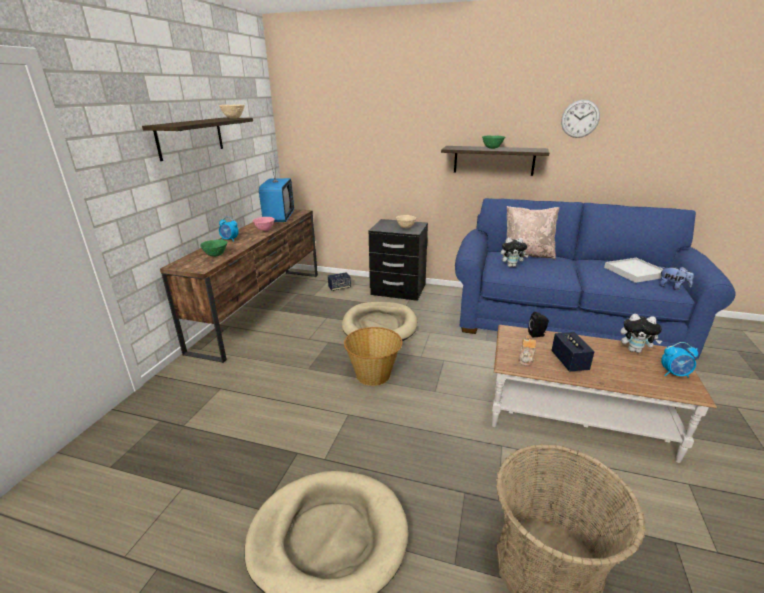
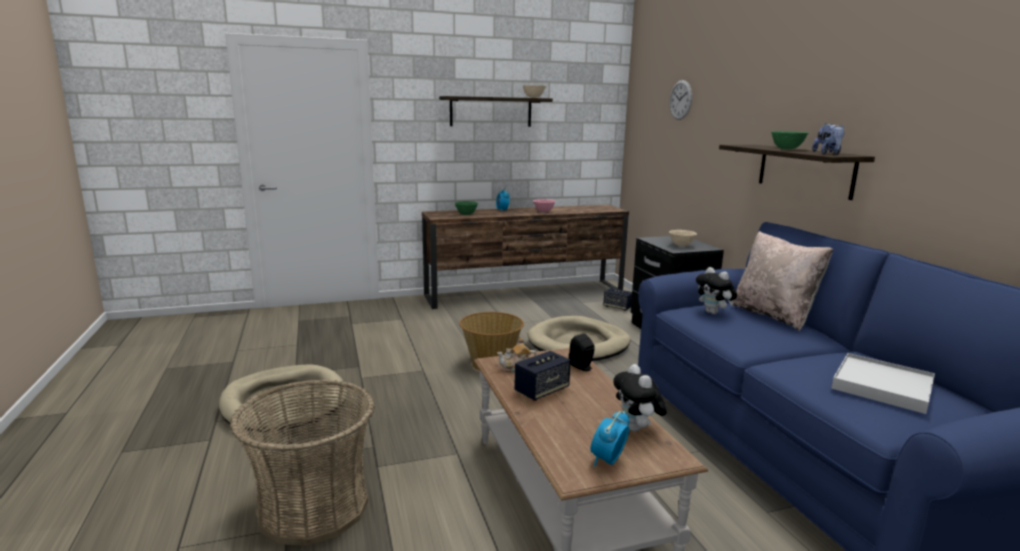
camera: 55 degrees right, 10 degrees down
(279, 218) = (581, 209): television -> none
(580, 119) = (926, 108): wall clock -> wall clock (680, 100)
(672, 287) = (889, 422): plush toy -> plush toy (827, 153)
(674, 374) = (608, 460): alarm clock -> alarm clock turned 60 degrees clockwise

